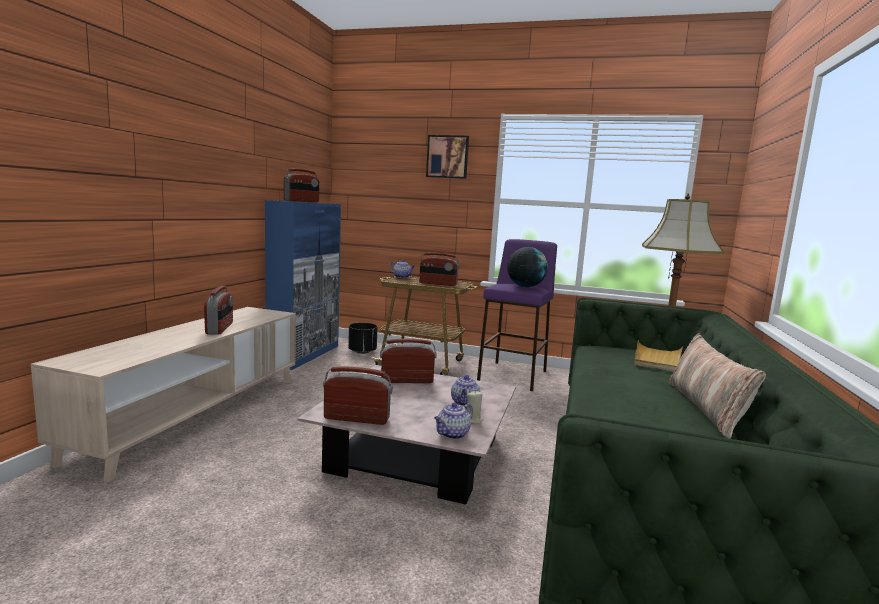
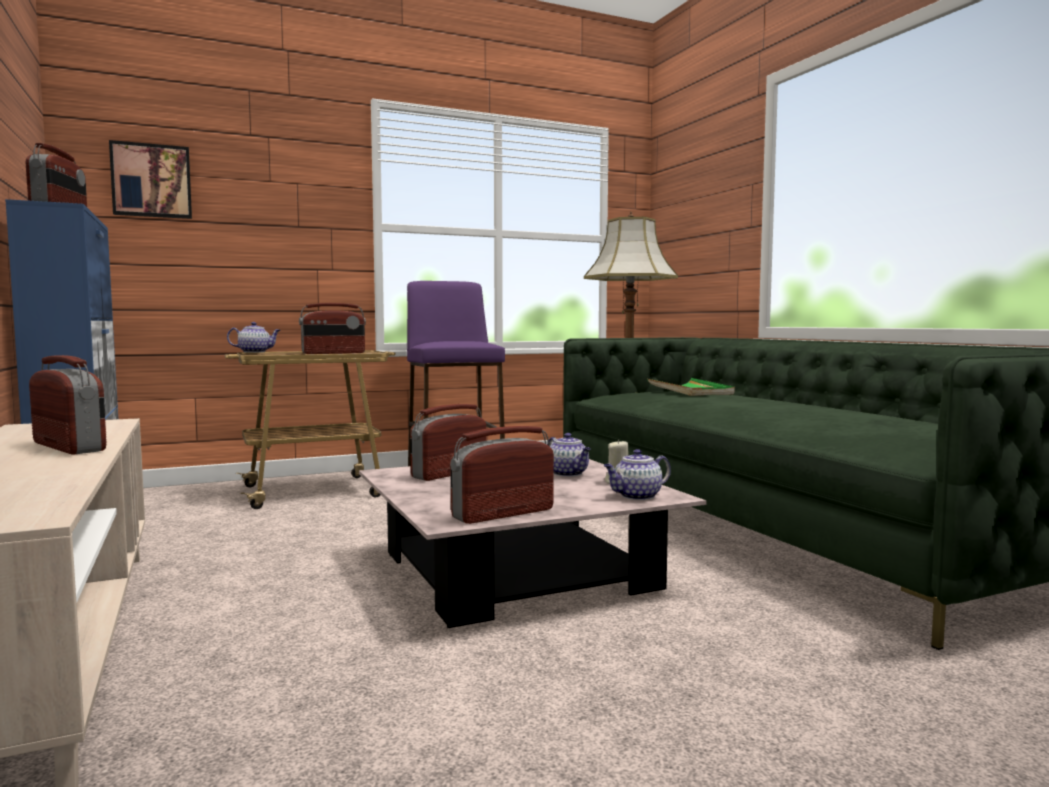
camera: 40 degrees left, 5 degrees down
(362, 351) = (185, 499): black planter -> none
(447, 157) = (292, 157): picture -> picture (151, 181)
(452, 434) = (636, 496): teapot -> teapot turned 60 degrees clockwise
(525, 286) = (470, 340): globe -> none
(657, 359) = (690, 390): beige tray -> green tray
(706, 408) = (824, 405): pillow -> none

